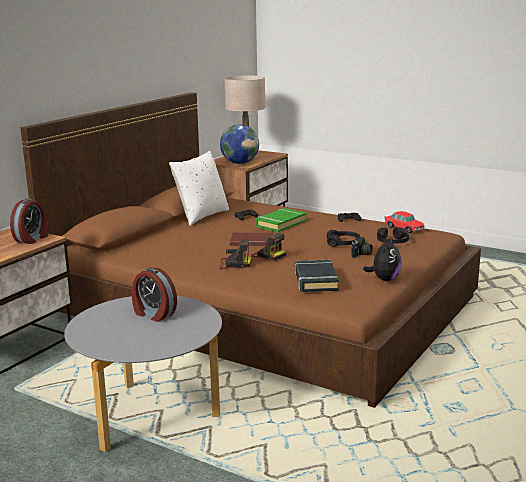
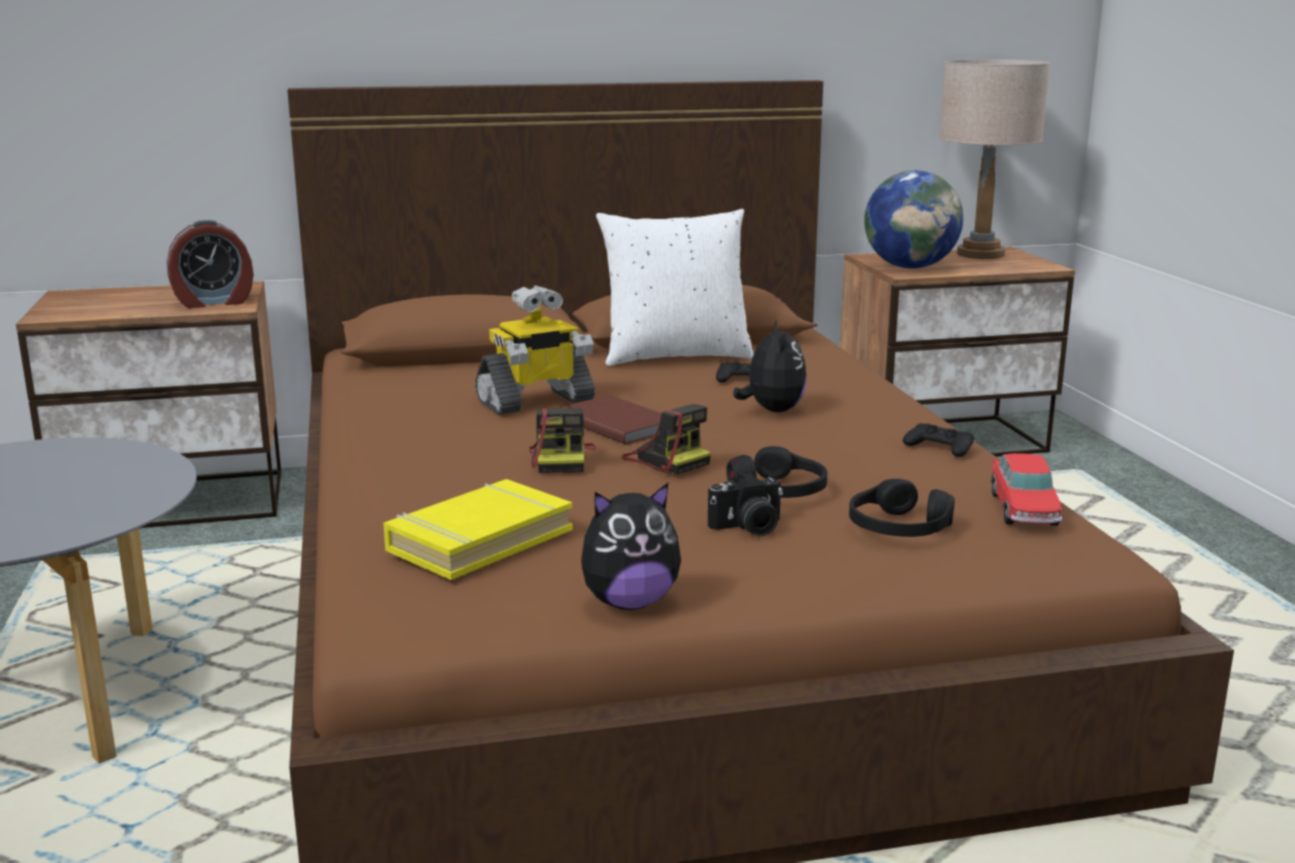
camera: 45 degrees right, 0 degrees up
(153, 314) = (71, 483): alarm clock -> none
(204, 243) = (535, 401): none -> toy robot
(234, 264) = (464, 454): camera -> camera (666, 459)
(280, 223) = (771, 410): green book -> plush toy
(315, 280) = (479, 540): black book -> yellow book

